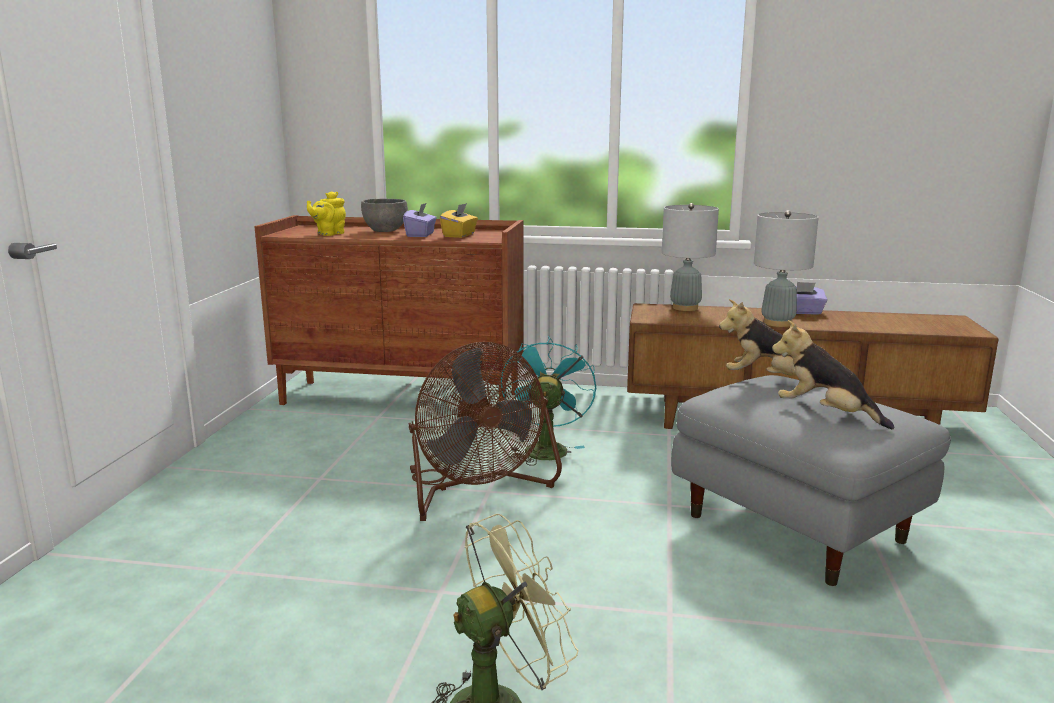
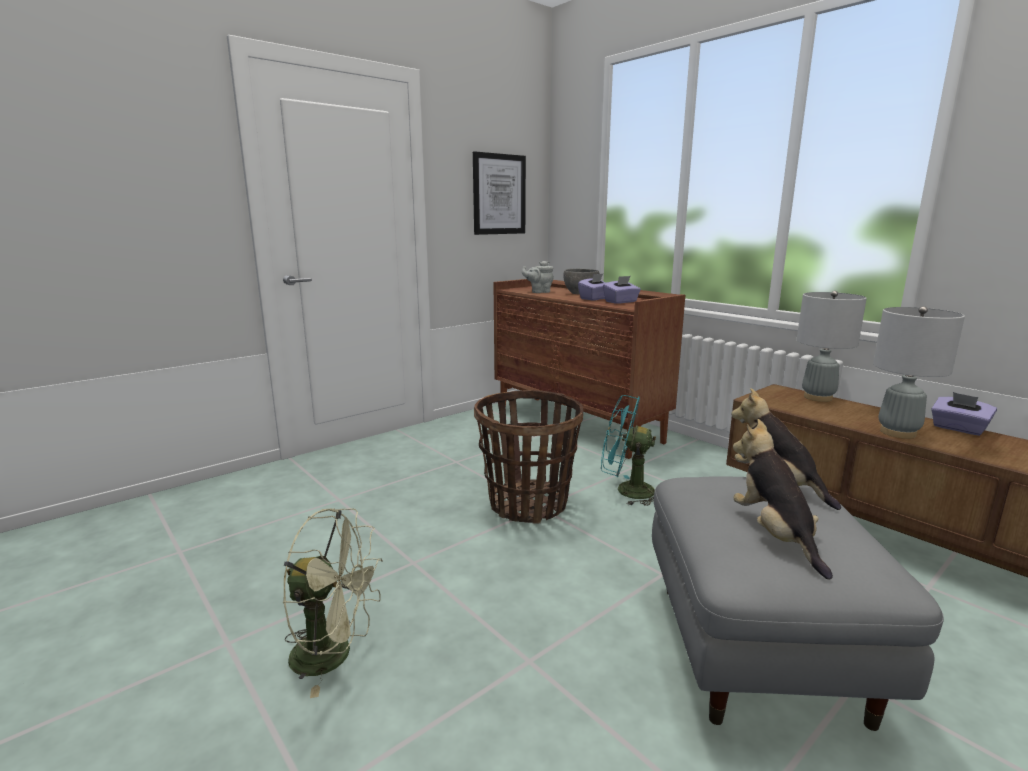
camera: 40 degrees right, 0 degrees up
(237, 101) = (499, 194): none -> picture
(329, 234) = (539, 292): yellow teapot -> grey teapot
(459, 235) = (621, 302): yellow tissue box -> purple tissue box
(471, 492) = (528, 504): brown fan -> basket
(545, 448) = (626, 491): turquoise fan -> turquoise fan turned 120 degrees counterclockwise

